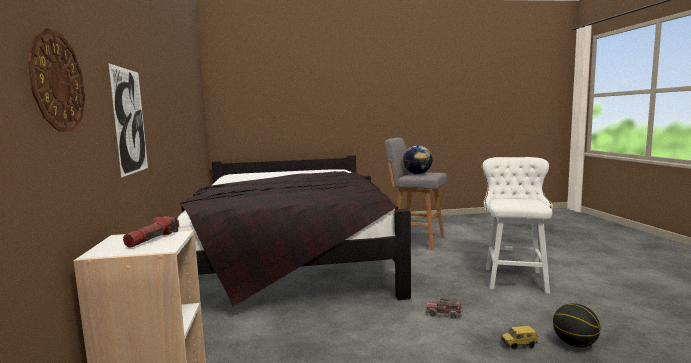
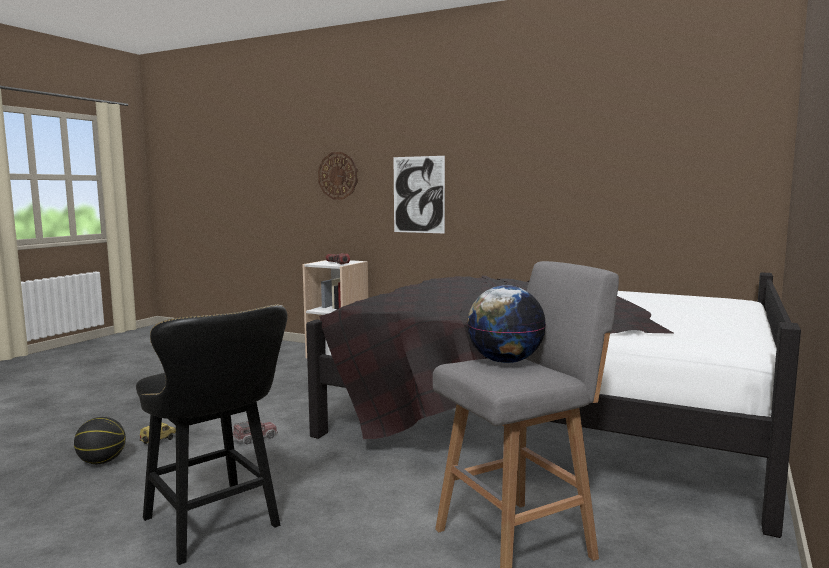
camera: 125 degrees right, 0 degrees up
(514, 276) = (217, 529): white stool -> black stool

